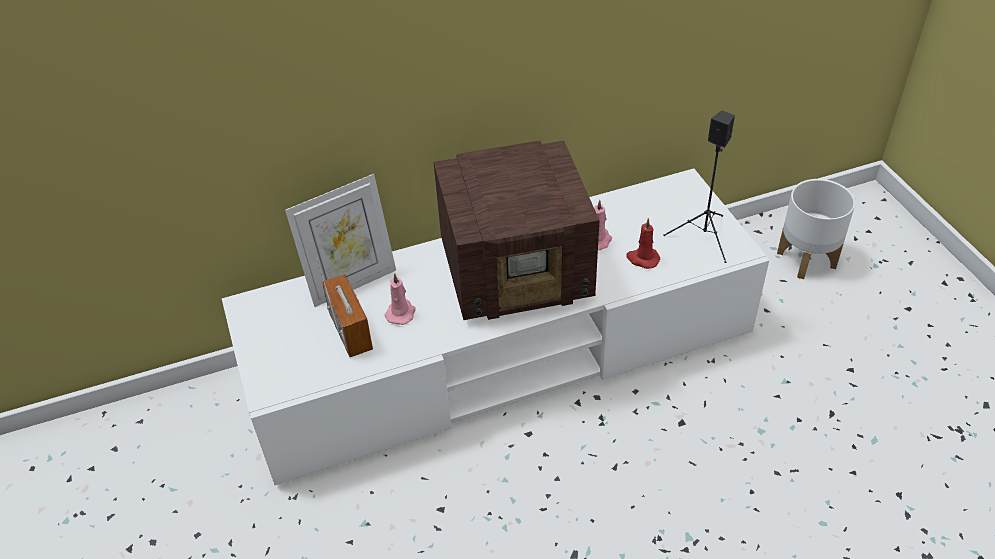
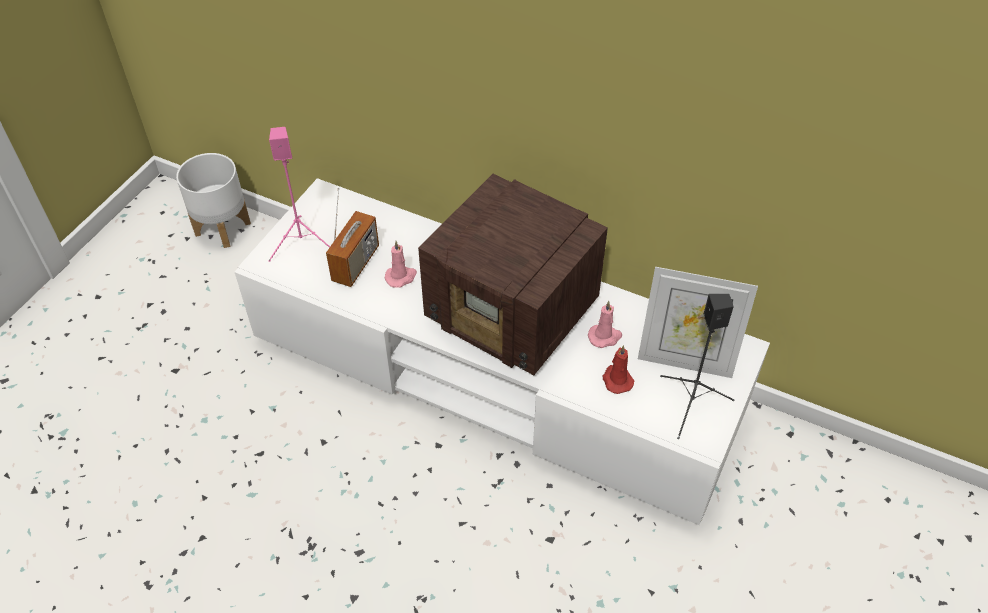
camera: 45 degrees right, 5 degrees up
(282, 351) = (303, 242): none -> pink speaker
(351, 282) = (400, 230): picture frame -> picture frame (685, 360)
(807, 259) = (842, 513): white planter -> white planter (223, 228)

